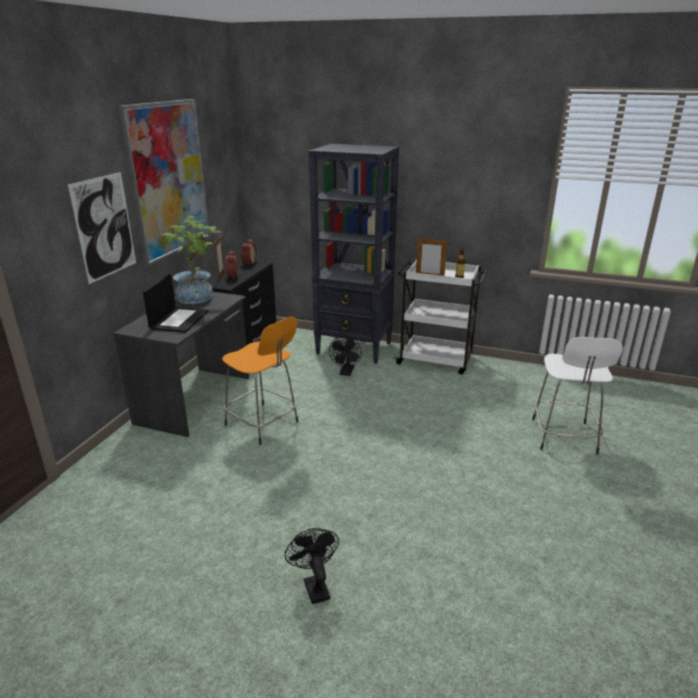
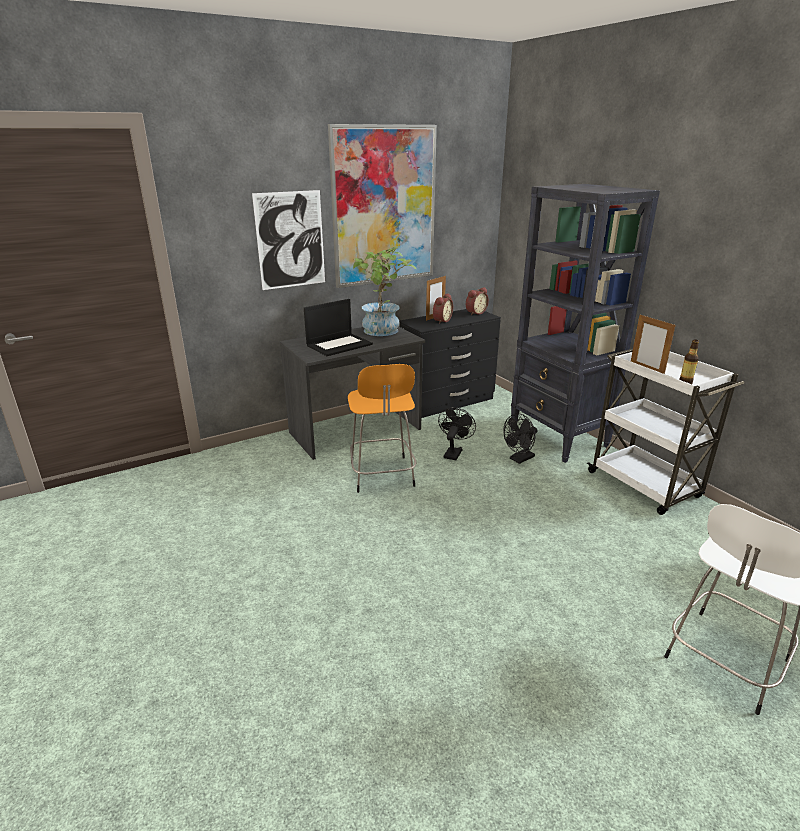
camera: 40 degrees right, 0 degrees up
(314, 585) = (244, 642): black fan -> black fan (453, 452)

